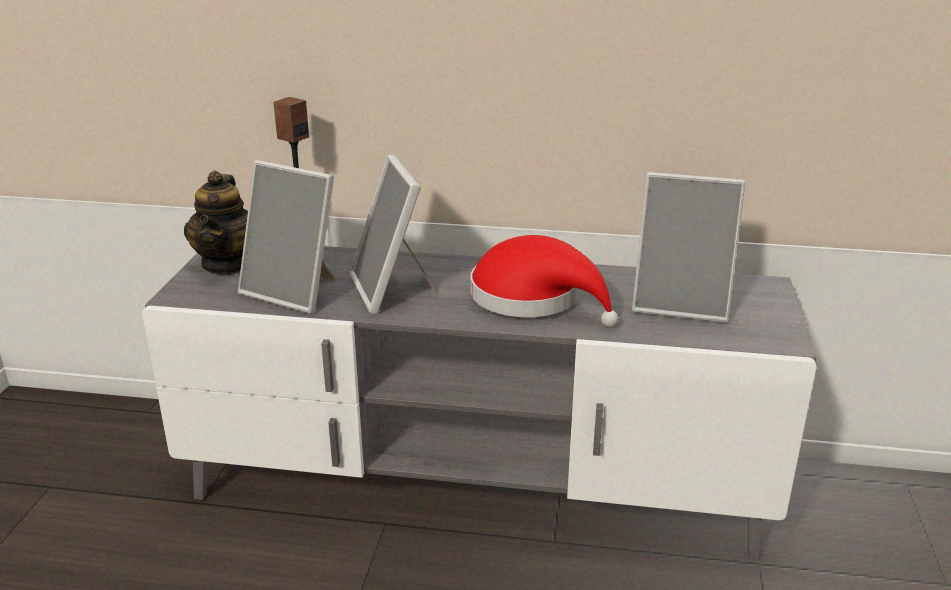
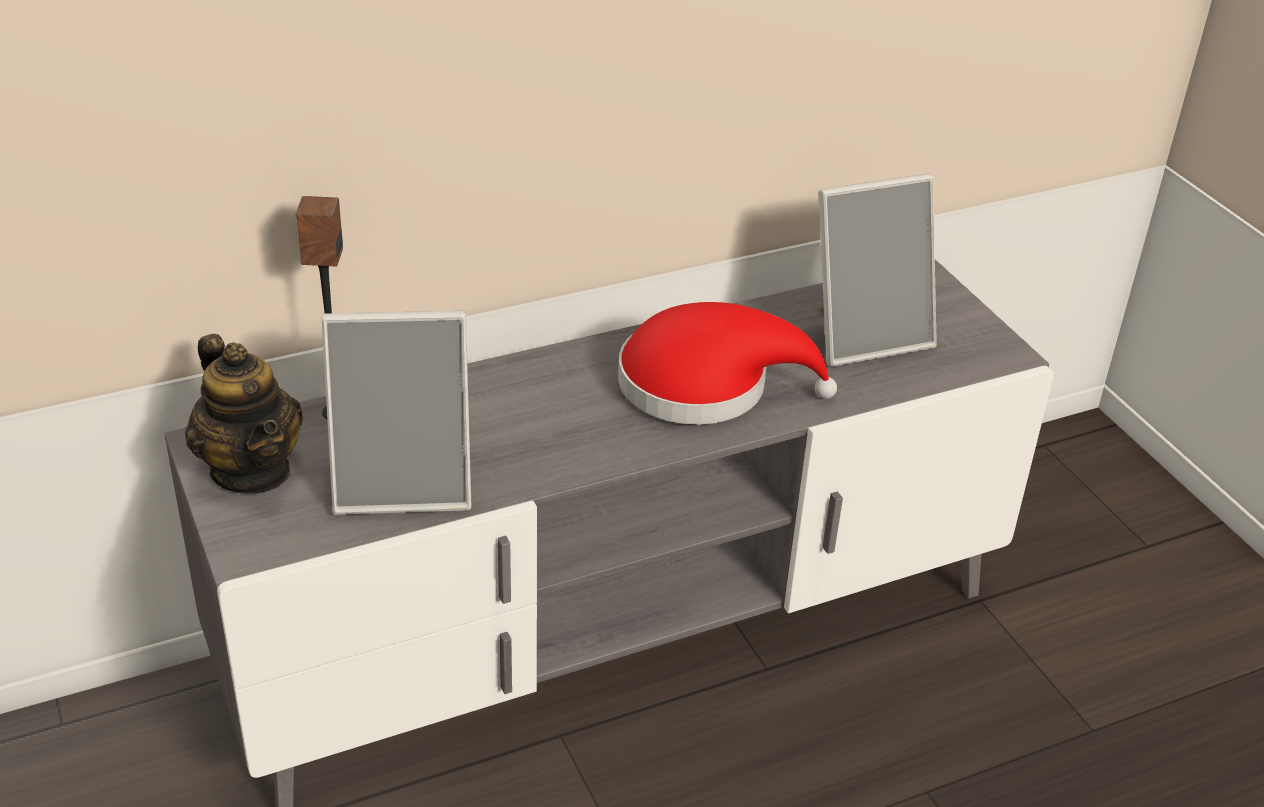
camera: 35 degrees left, 10 degrees up
(392, 290) = (527, 433): picture frame -> none

